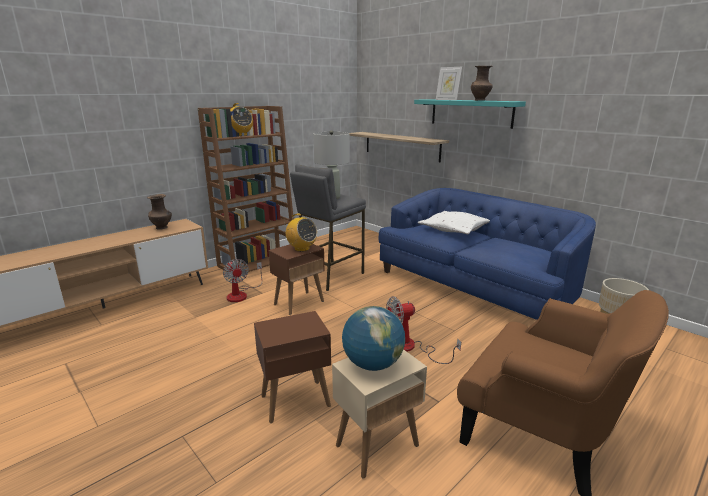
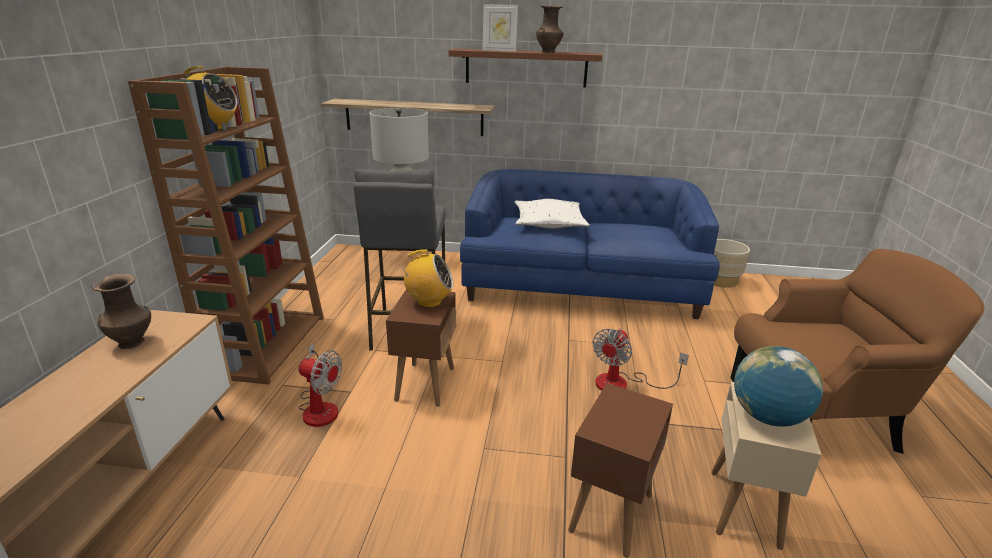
camera: 40 degrees left, 5 degrees up
(470, 113) = (526, 68): turquoise shelf -> brown shelf

